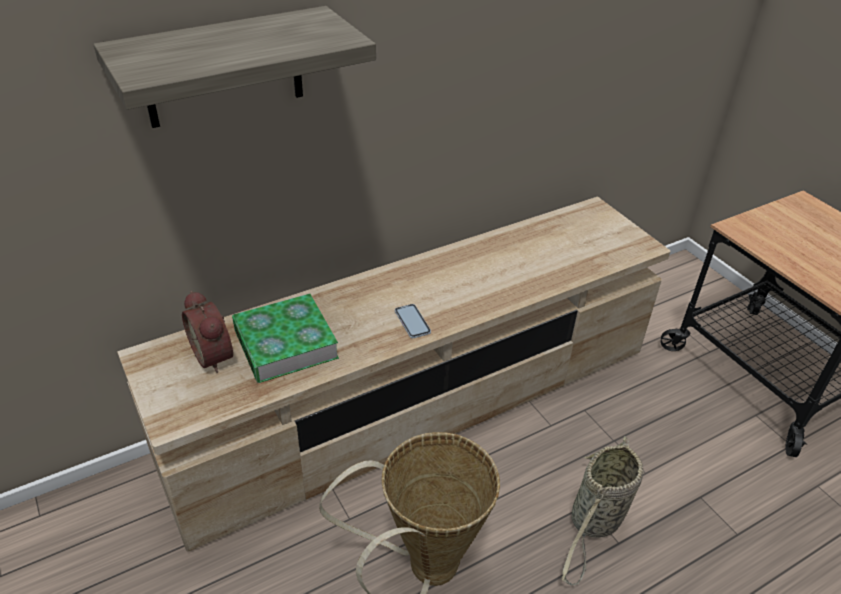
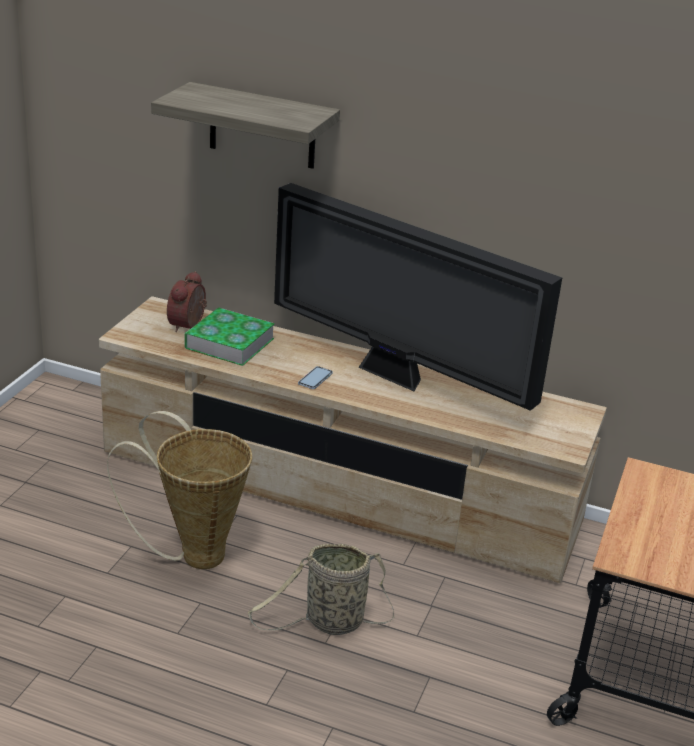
camera: 50 degrees right, 10 degrees down
(457, 273) = (395, 377): none -> television

